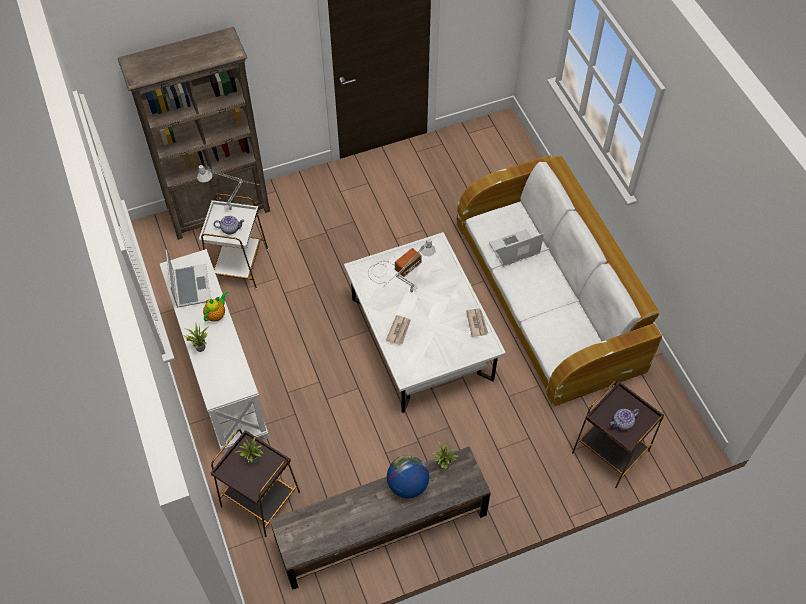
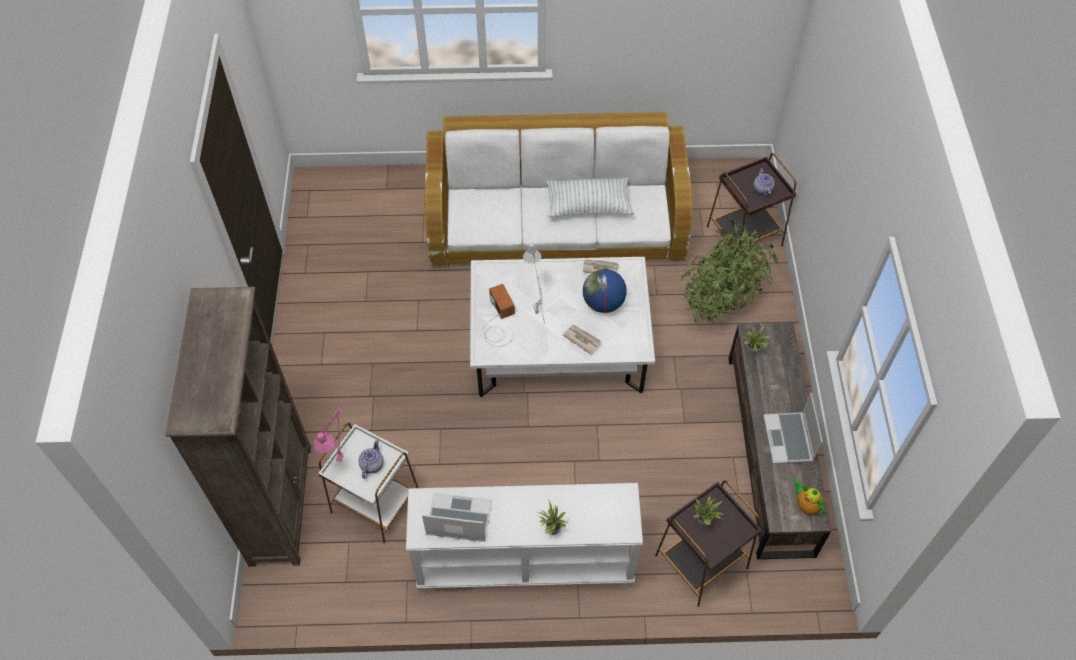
camera: 70 degrees left, 0 degrees up
(216, 314) = (513, 500): teapot -> teapot (806, 504)
(234, 209) = (342, 452): grey table lamp -> pink table lamp
(407, 485) = (765, 390): globe -> globe (603, 303)
(514, 250) = (509, 215): laptop -> laptop (789, 439)
(521, 450) = (719, 304): none -> potted plant
(555, 303) = (588, 205): none -> pillow

